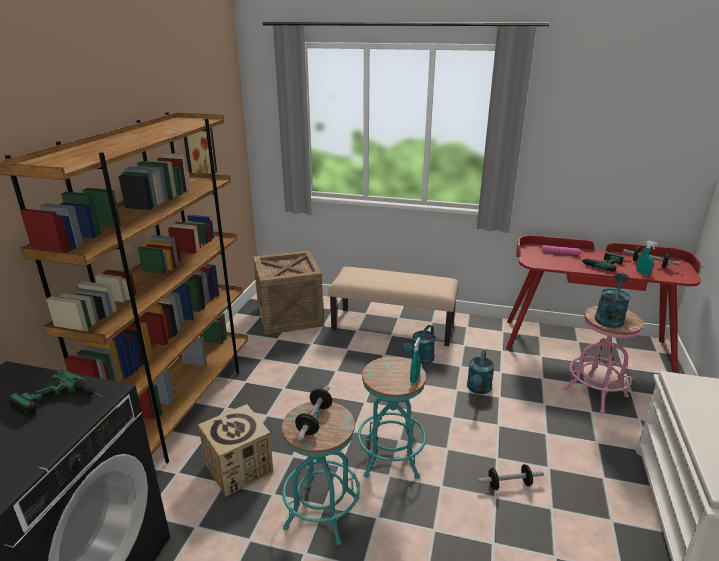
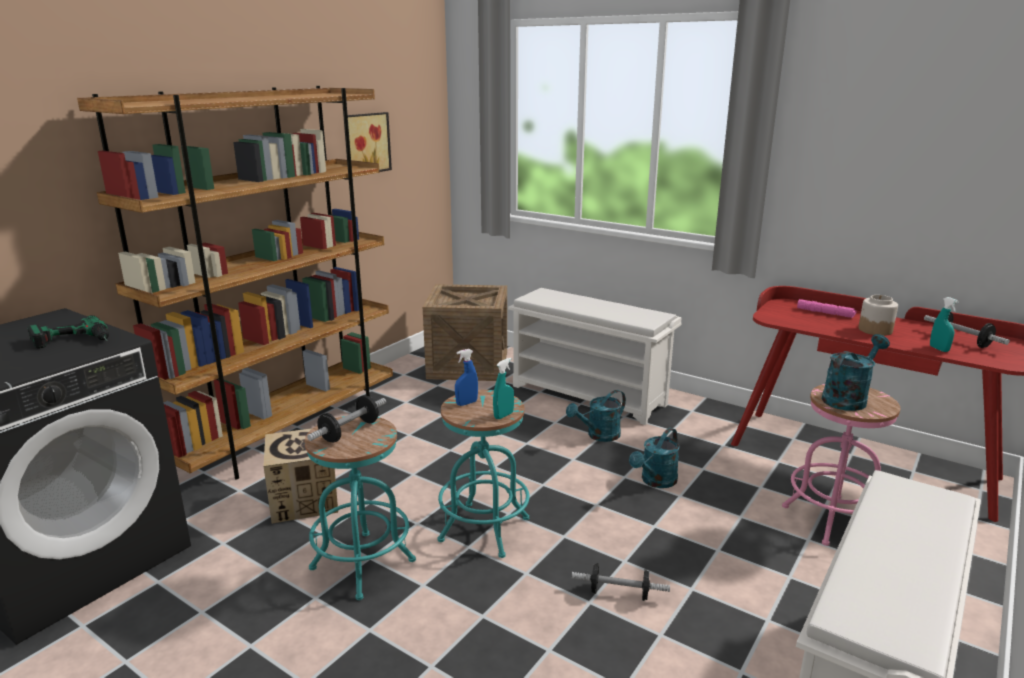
camera: 20 degrees right, 5 degrees down
(380, 373) = (466, 403): none -> blue spray bottle
(393, 326) = (590, 395): beige bench -> white shoe rack
(598, 263) = (875, 330): power drill -> jar

